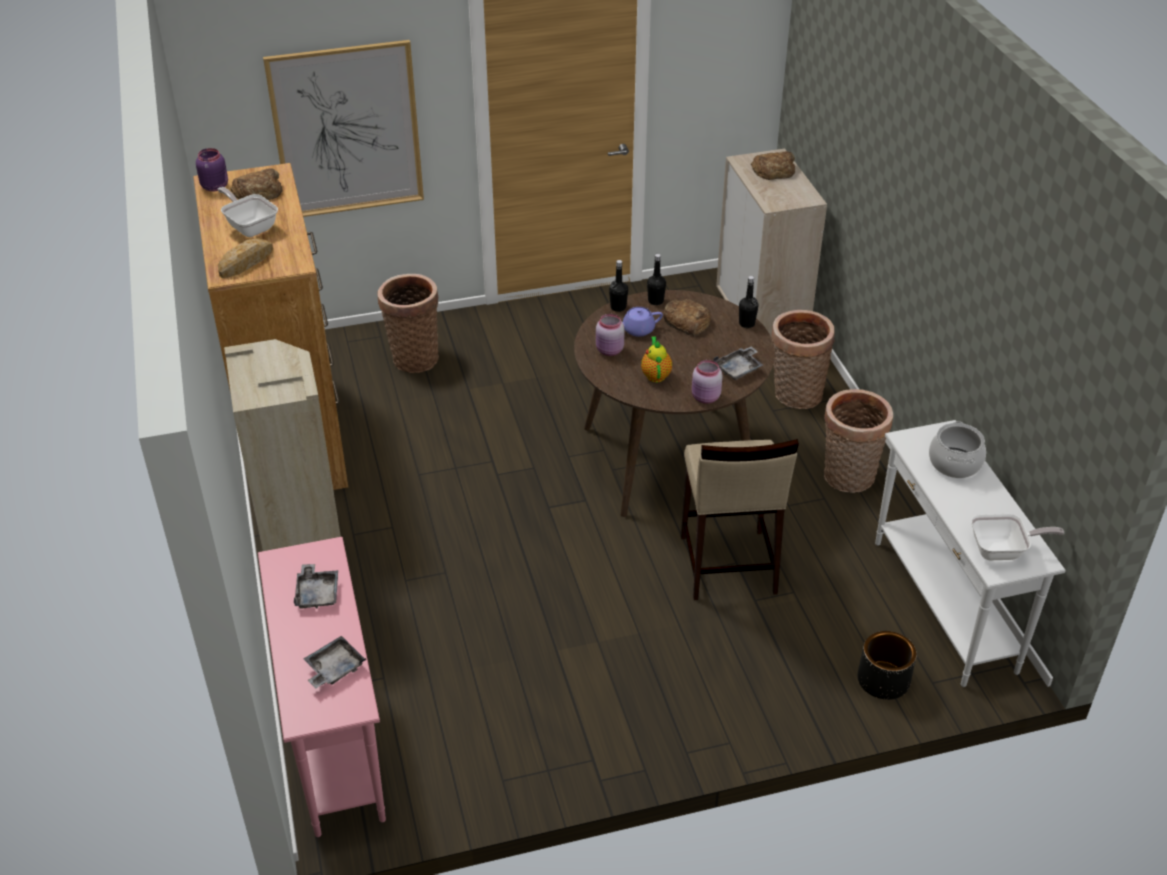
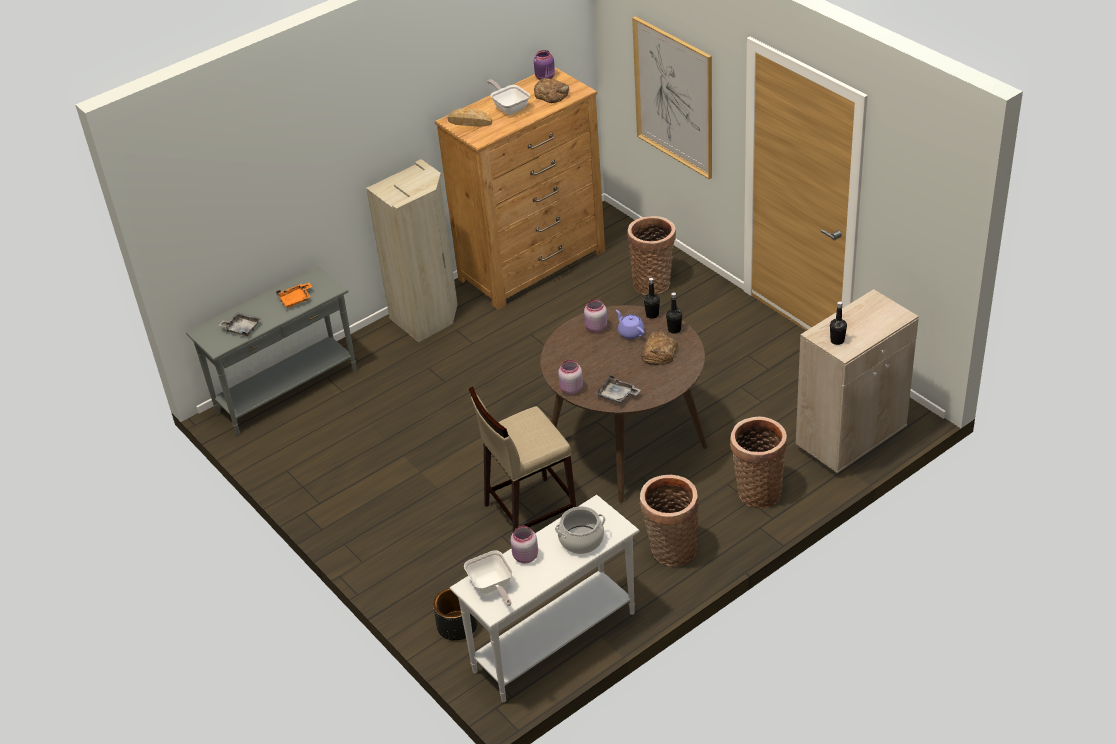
camera: 70 degrees right, 0 degrees up
(250, 226) = (509, 107): frying pan -> frying pan turned 60 degrees counterclockwise
(317, 593) = (296, 299): grey tray -> orange tray
(333, 738) = (287, 391): pink console table -> grey console table
(655, 374) = (582, 358): teapot -> none
(746, 324) = (679, 383): black bottle -> black bottle (837, 340)
(774, 170) = (874, 320): bread -> none
(963, 512) = (525, 557): none -> pink jar

